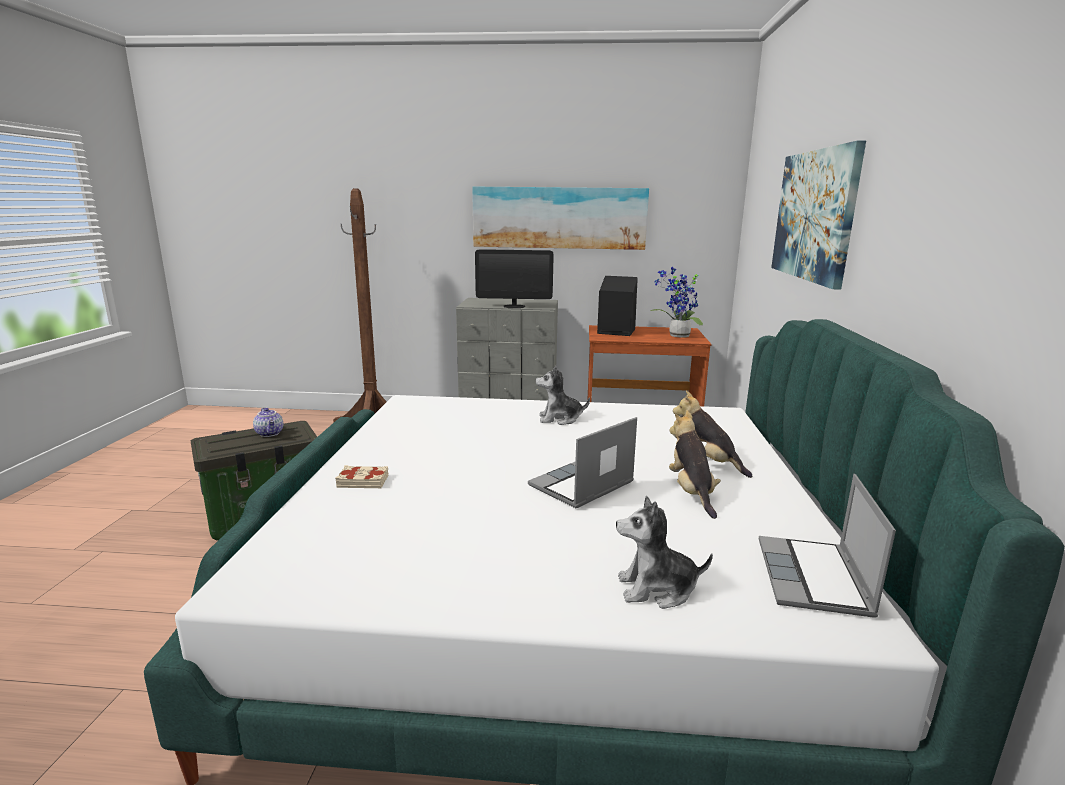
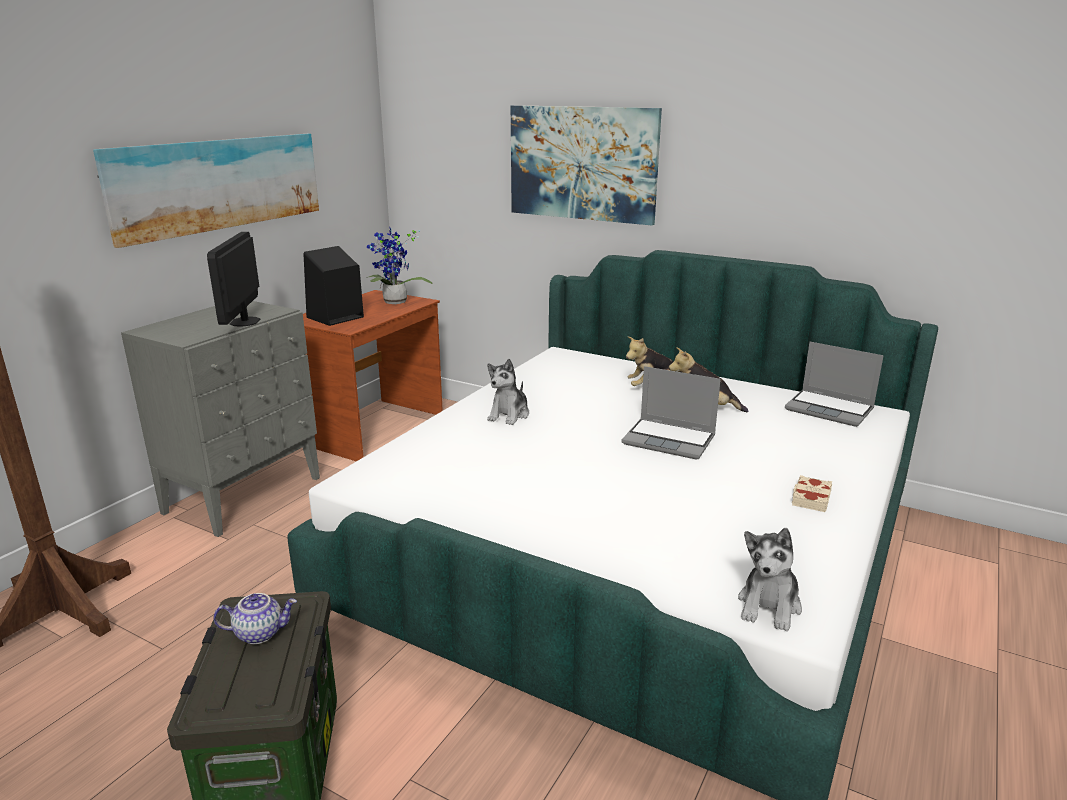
camera: 65 degrees left, 5 degrees up
(363, 481) = (596, 539): beige book -> beige book (810, 498)
(514, 306) = (245, 321): monitor -> monitor turned 150 degrees clockwise
(581, 485) = (670, 440): laptop -> laptop turned 45 degrees counterclockwise
(656, 589) = (834, 453): plush toy -> plush toy (769, 606)

